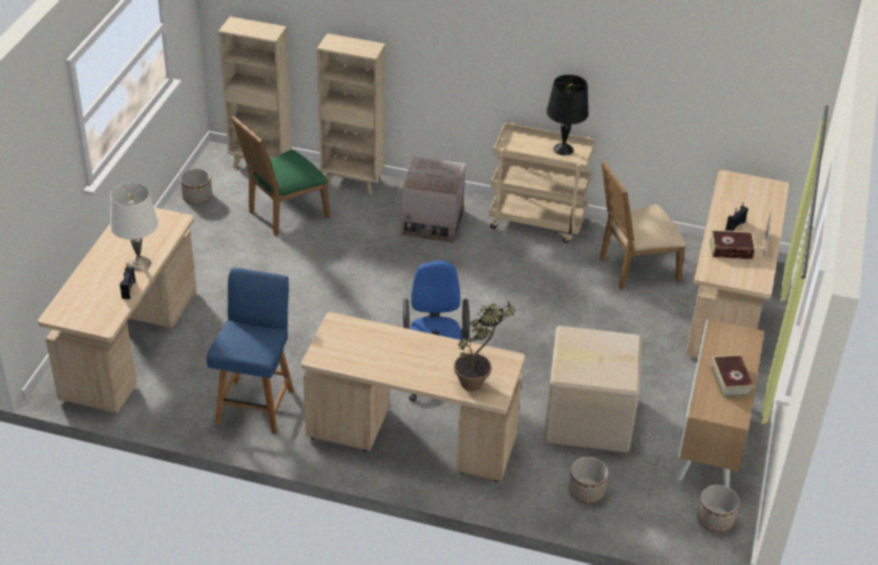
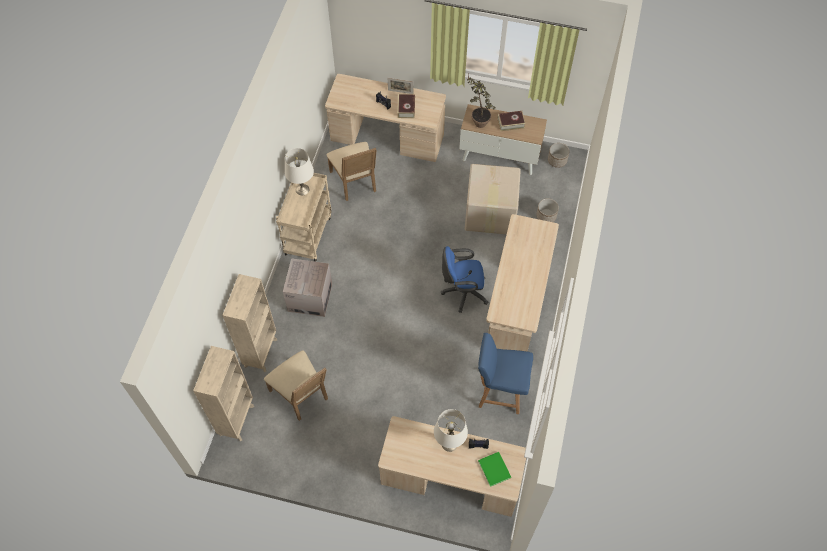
camera: 90 degrees left, 20 degrees up
(91, 303) = (494, 468): none -> green book
(197, 197) = (280, 461): planter -> none
(283, 215) = (302, 396): green chair -> beige chair
(478, 380) = (537, 236): potted plant -> potted plant (478, 120)
(563, 149) = (302, 189): black table lamp -> white table lamp

